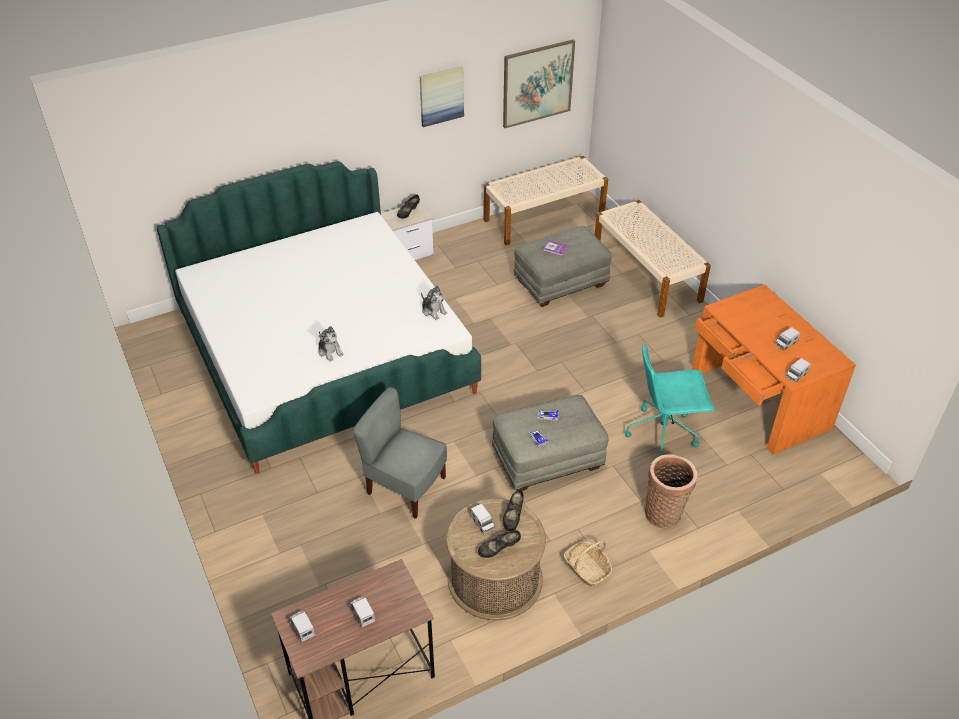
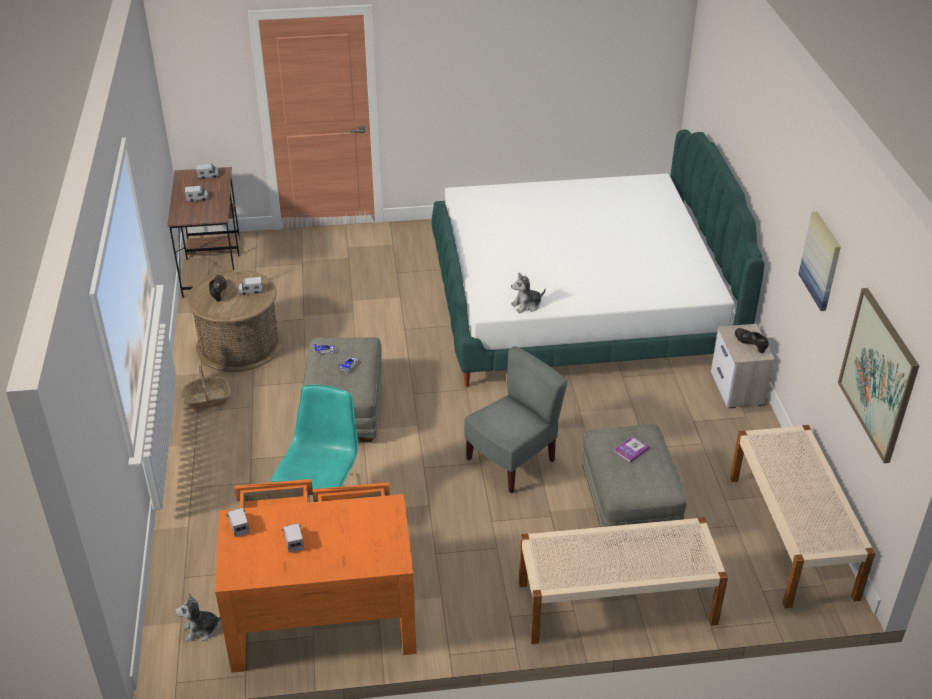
camera: 110 degrees right, 5 degrees down
(330, 351) = (499, 237): plush toy -> plush toy (201, 630)
(405, 487) = (371, 318): grey chair -> grey chair (512, 461)
(513, 517) = (243, 307): black shoe -> none
(664, 513) = (226, 470): basket -> none

